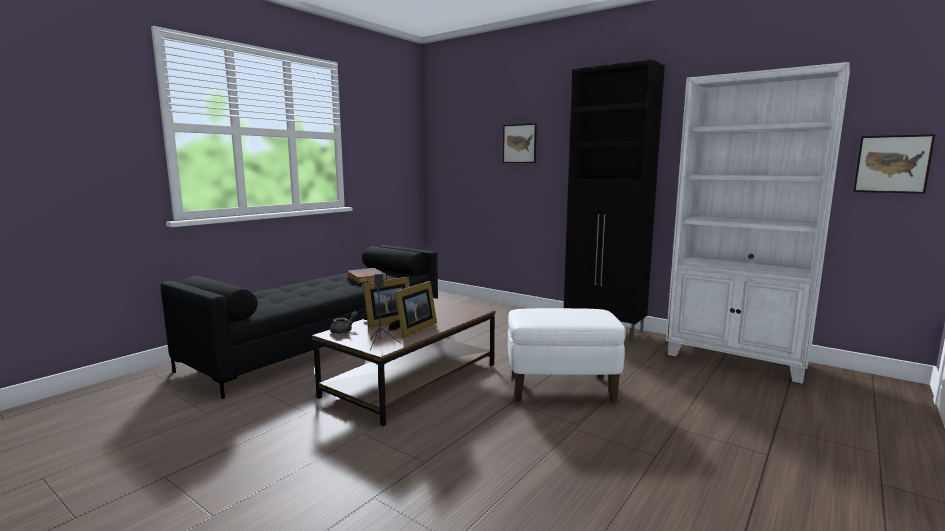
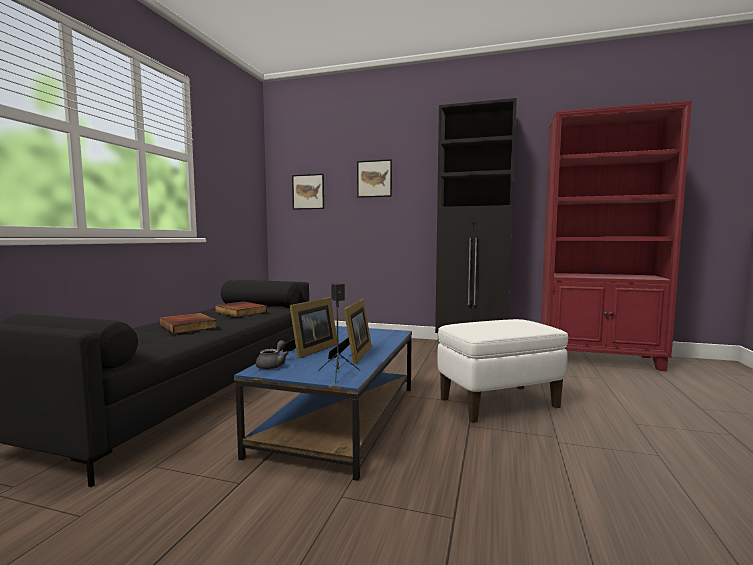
camera: 20 degrees left, 5 degrees down
(314, 290) = (189, 326): none -> book
(412, 379) = (340, 417): brown coffee table -> blue coffee table
(736, 360) = (599, 359): white bookcase -> red bookcase
(892, 164) = (700, 189): picture -> picture (308, 192)

